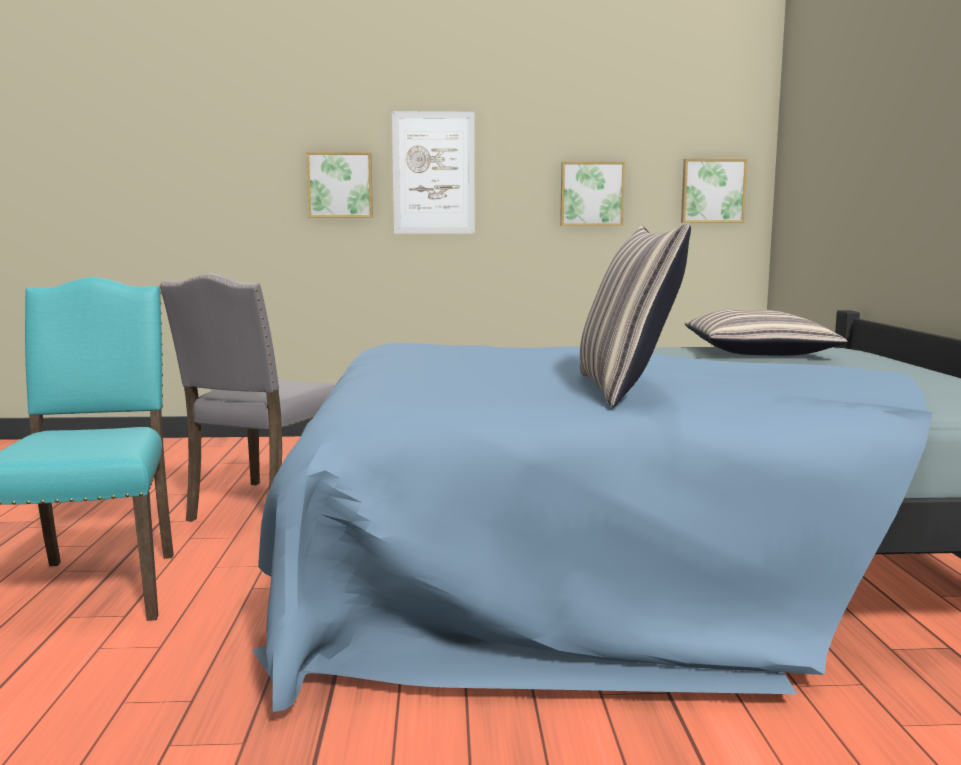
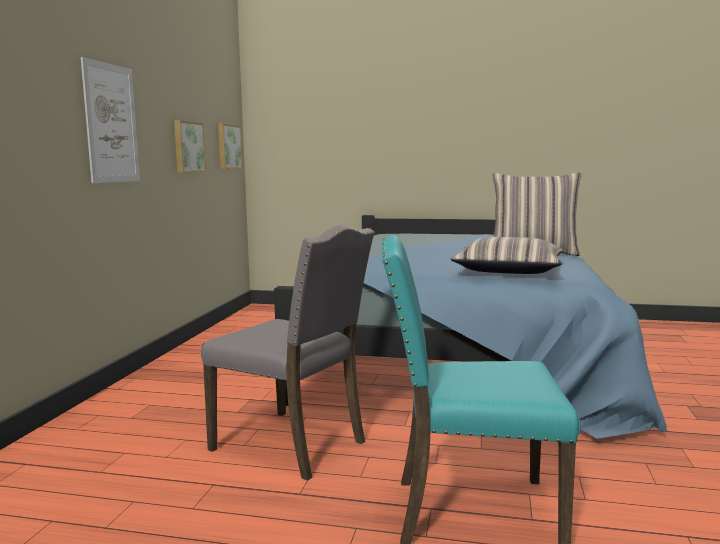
camera: 75 degrees left, 0 degrees up
(340, 185) = (49, 131): picture -> none
(758, 352) = (400, 239): pillow -> pillow (508, 270)

